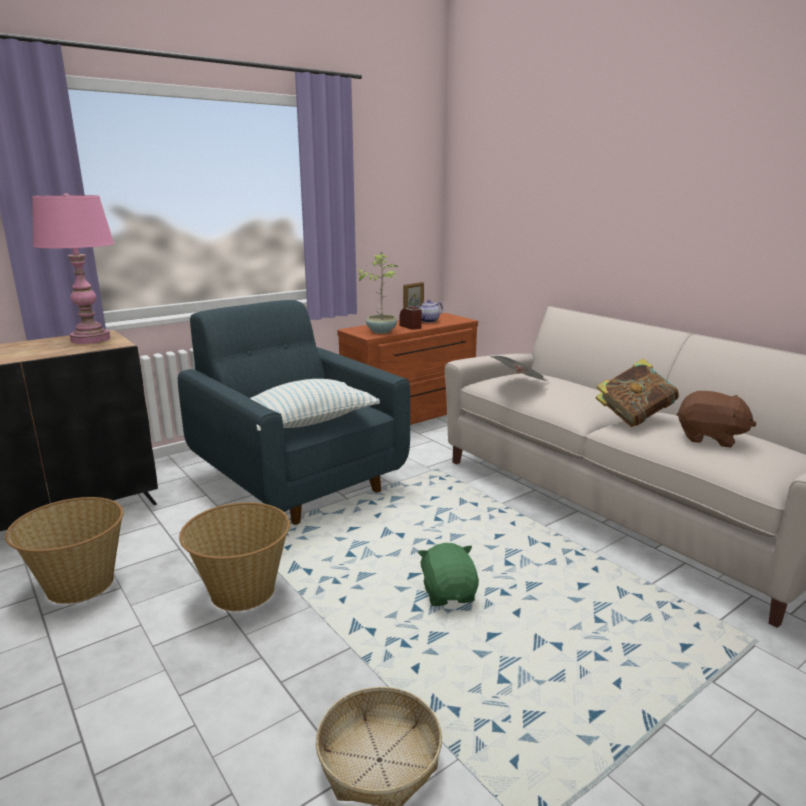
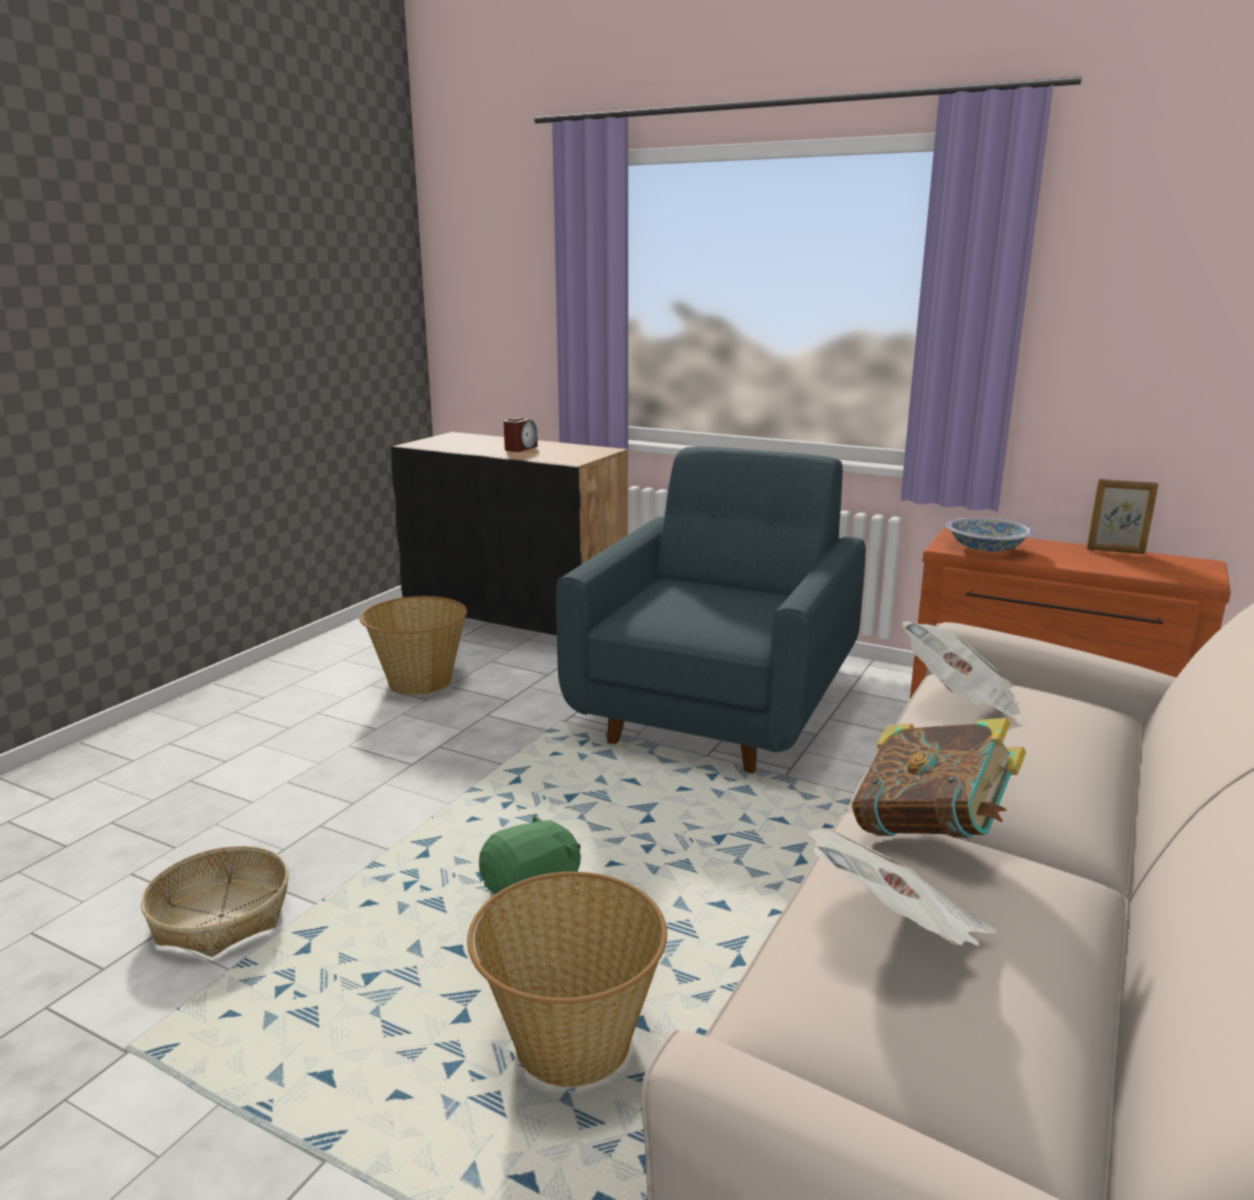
camera: 65 degrees right, 0 degrees up
(90, 339) = (578, 452): pink table lamp -> none
(242, 592) = (453, 757): basket -> basket (570, 1042)
(306, 422) = (660, 618): pillow -> none
(381, 331) = (986, 549): potted plant -> bowl
(411, 327) = (1056, 558): alarm clock -> alarm clock (520, 448)
(428, 321) = (1125, 561): teapot -> none
(710, 438) = (899, 930): brown plush toy -> newspaper

